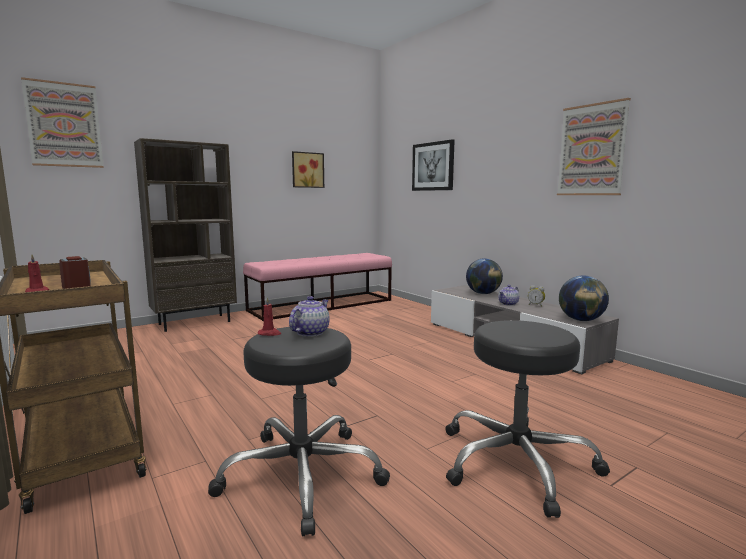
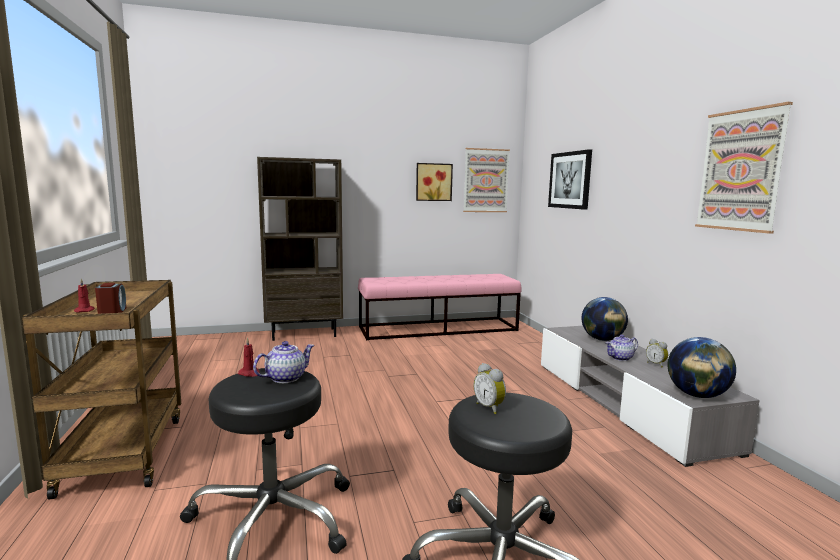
camera: 20 degrees right, 0 degrees up
(64, 125) = (201, 145): picture -> picture (486, 180)
(507, 330) = (490, 407): none -> alarm clock

